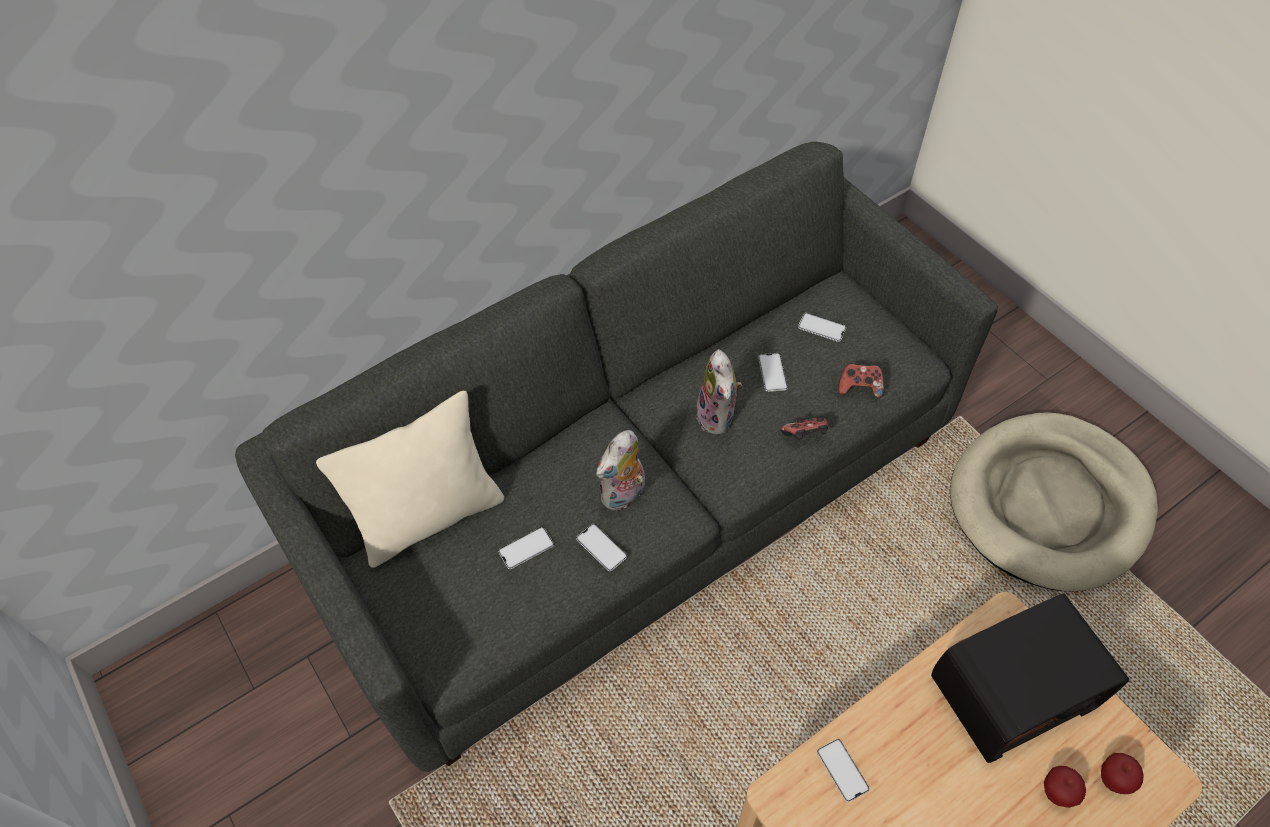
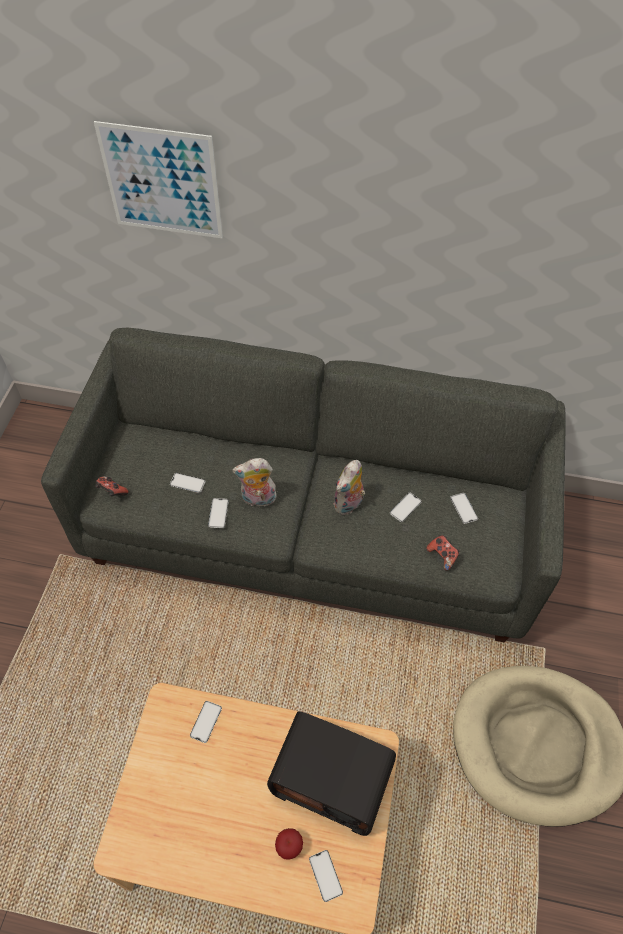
camera: 45 degrees right, 0 degrees up
(247, 156) = (162, 182): none -> picture
(430, 517) = (168, 434): beige pillow -> none
(804, 436) = (380, 553): game controller -> game controller (112, 492)
(1112, 780) = (325, 875): apple -> phone

